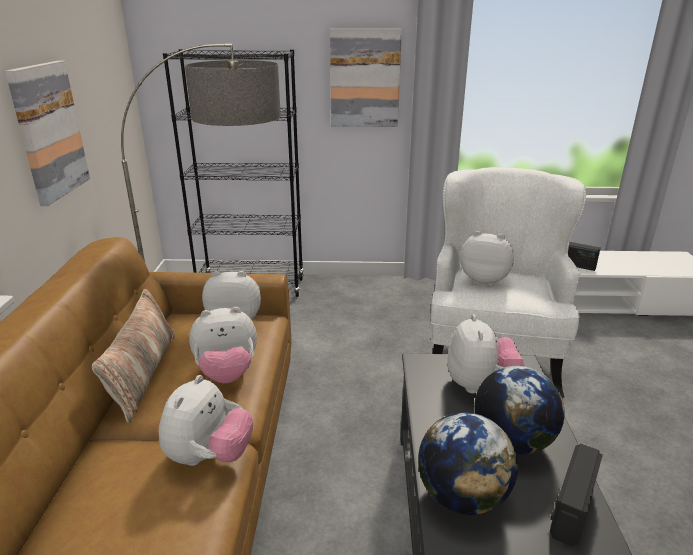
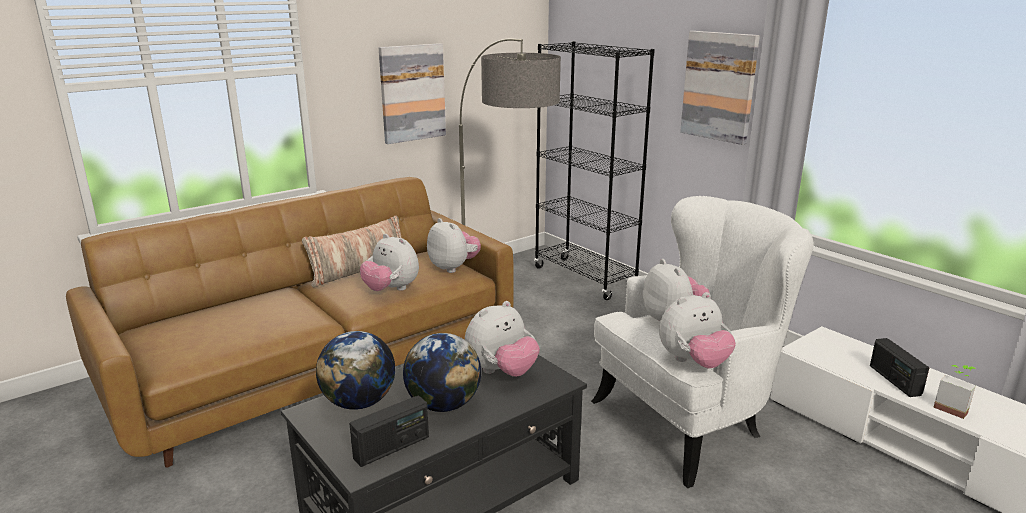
camera: 50 degrees right, 5 degrees down
(209, 456) = (312, 318): plush toy -> plush toy (693, 362)
(571, 509) = (392, 448): radio -> radio turned 150 degrees clockwise
(614, 267) = (952, 408): none -> potted plant

